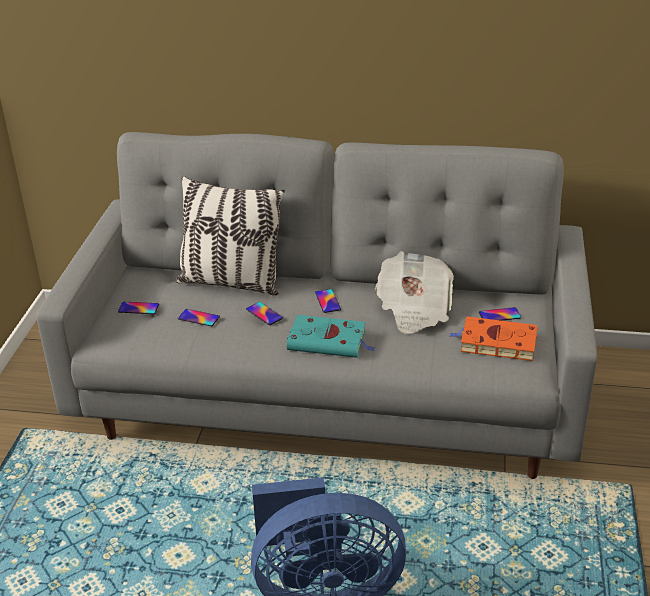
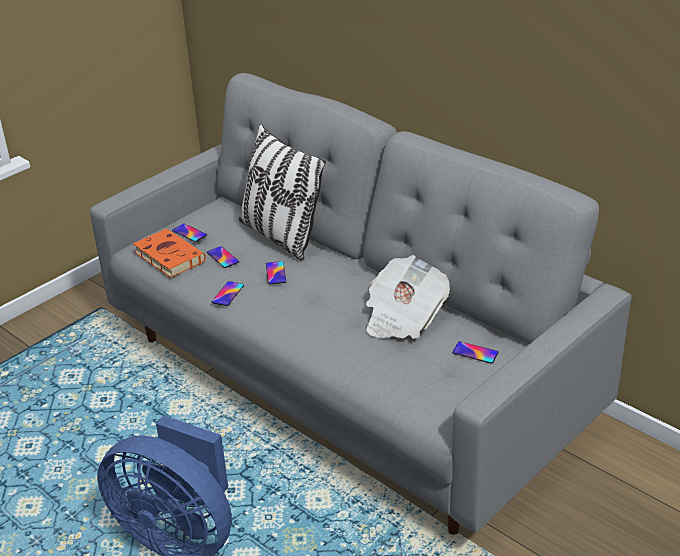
camera: 35 degrees right, 0 degrees up
(327, 301) = (338, 281): phone -> phone (228, 294)
(329, 341) = (298, 316): turquoise book -> none
(495, 343) = (440, 376): orange book -> orange book (168, 256)

